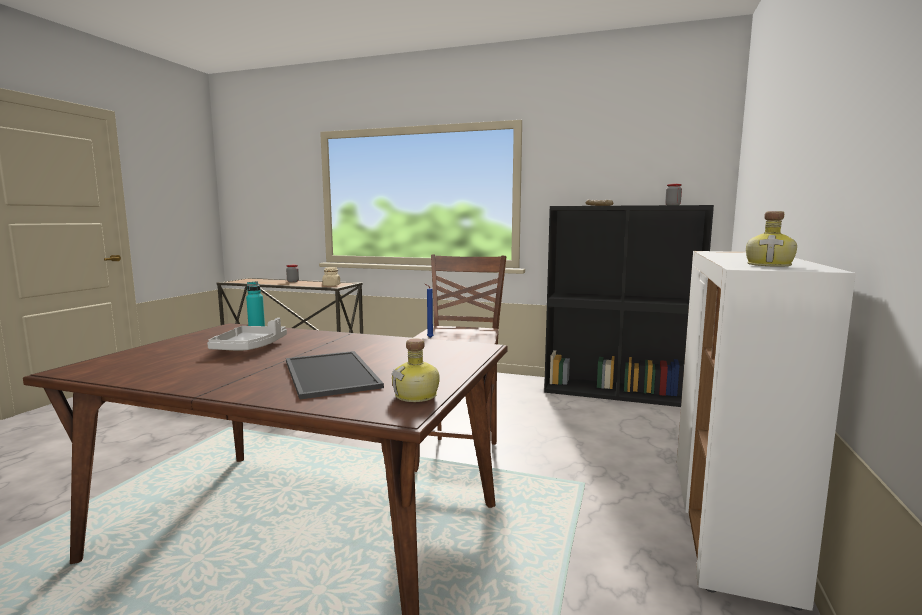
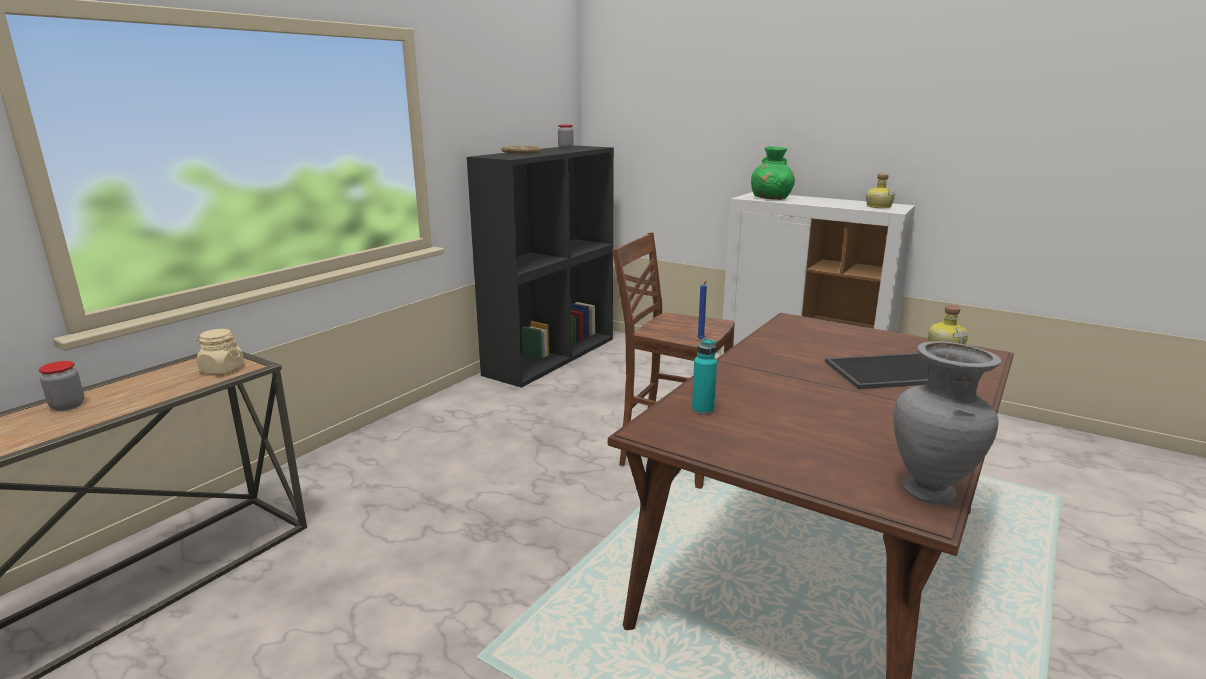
camera: 75 degrees left, 10 degrees up
(89, 372) = (931, 492): none -> grey vase
(250, 347) = (792, 409): grey tray -> none
(726, 253) = (771, 198): none -> green vase

